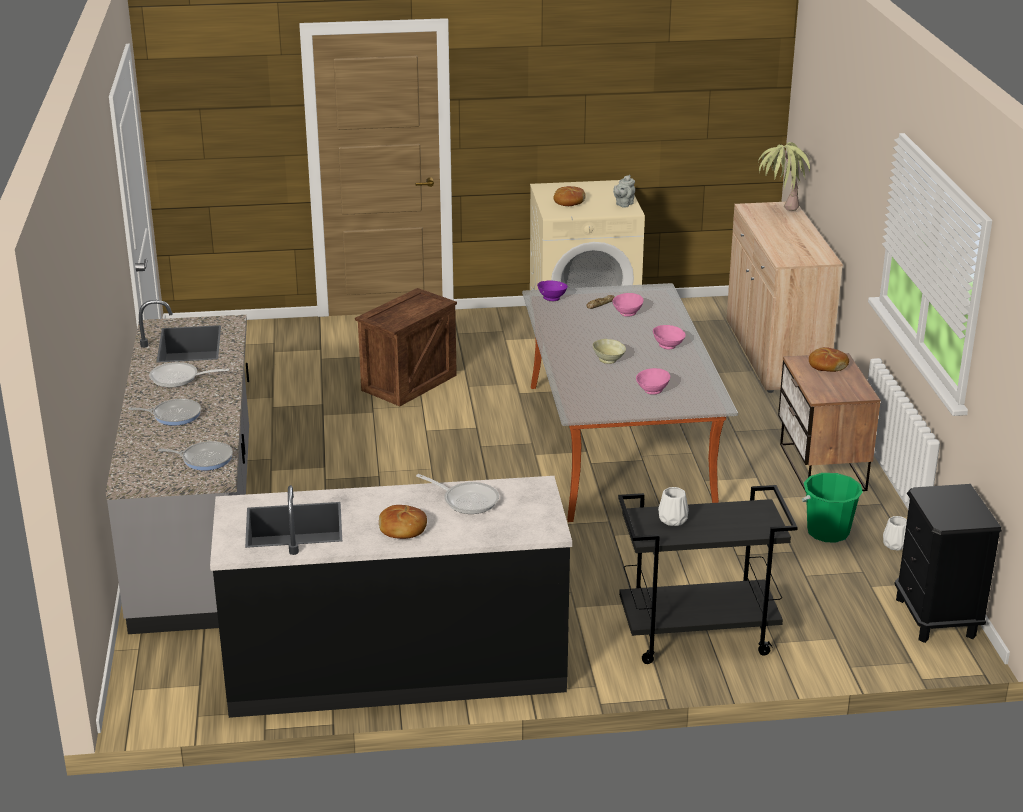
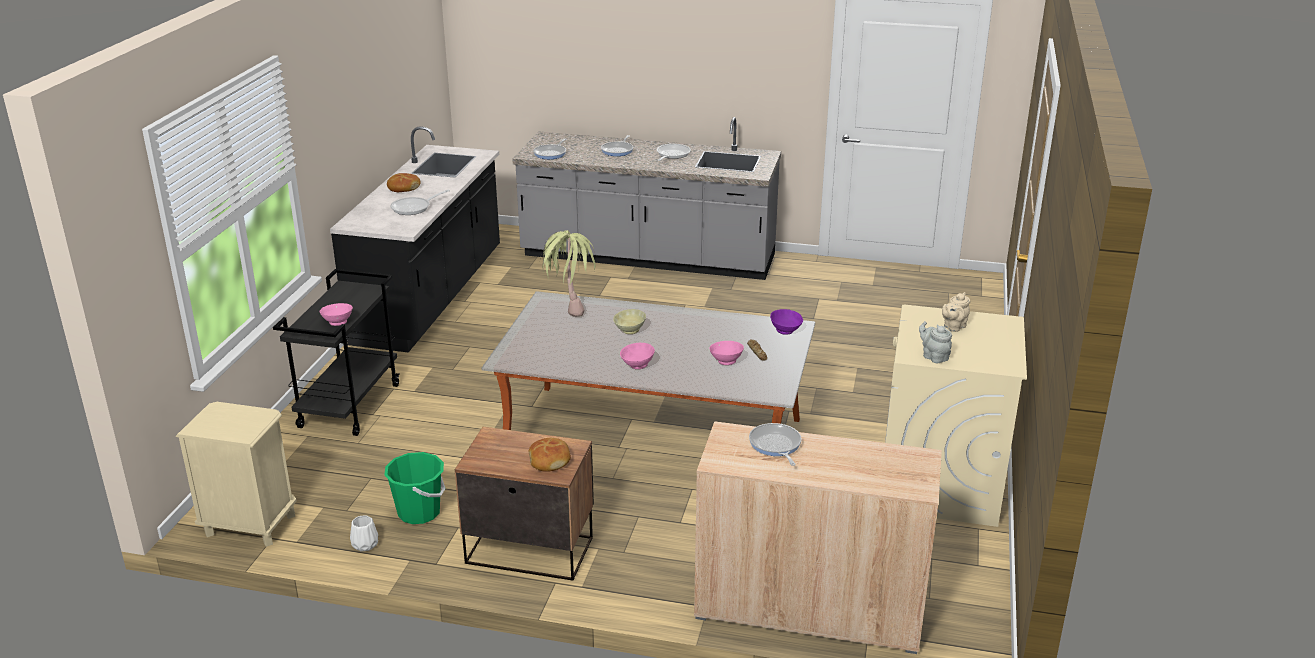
camera: 110 degrees right, 0 degrees up
(409, 382) = (838, 360): crate -> none
(569, 201) = (953, 327): bread -> beige teapot
(652, 391) = (555, 337): pink bowl -> pink bowl (338, 322)
(673, 520) = (353, 299): white vase -> none
(780, 214) = (886, 474): potted plant -> potted plant (569, 307)
(785, 245) = (775, 445): none -> frying pan
(936, 618) = (250, 525): black nightstand -> beige nightstand

